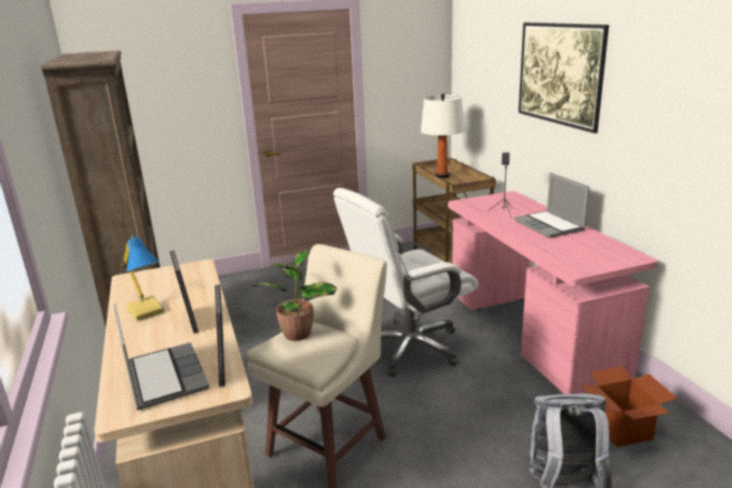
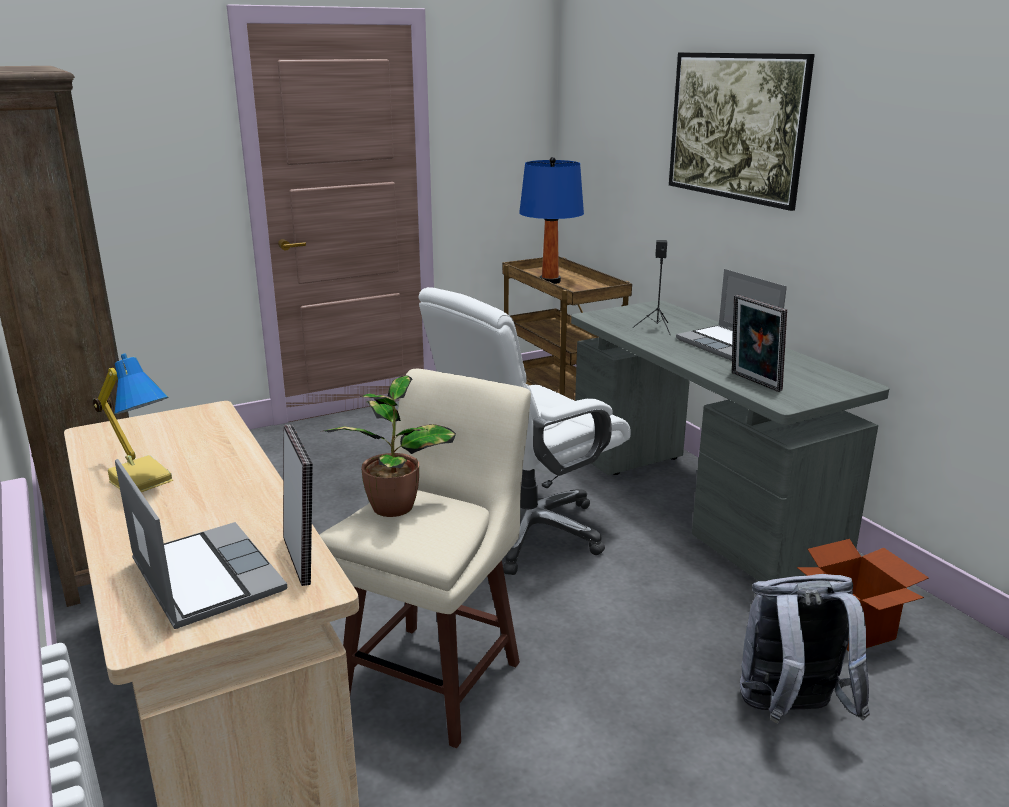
camera: 10 degrees left, 0 degrees up
(189, 322) = (220, 493): picture frame -> picture frame (753, 382)
(442, 176) = (550, 281): white table lamp -> blue table lamp
(530, 332) = (697, 503): pink desk -> grey desk

